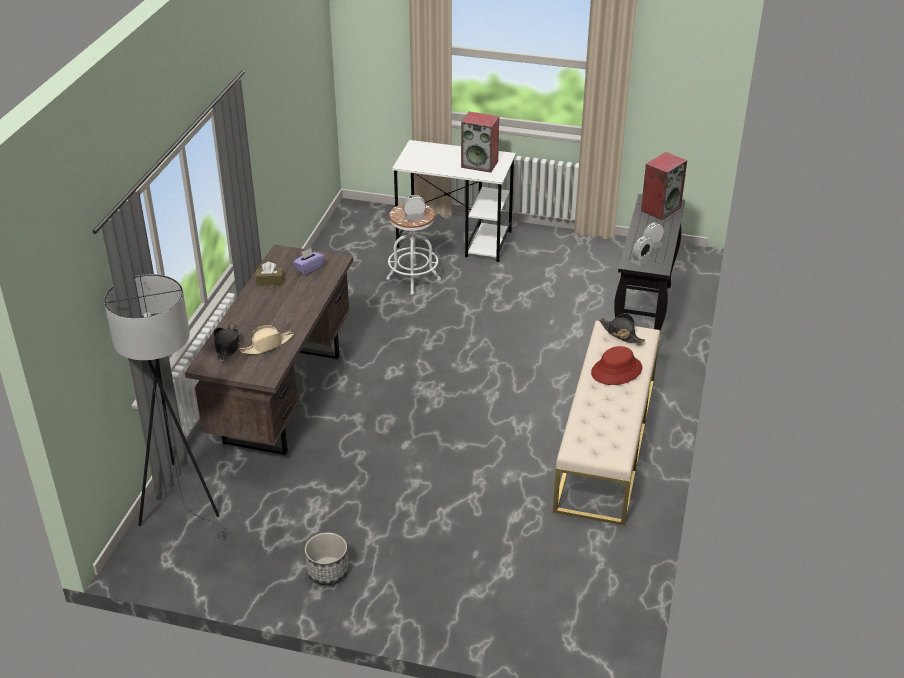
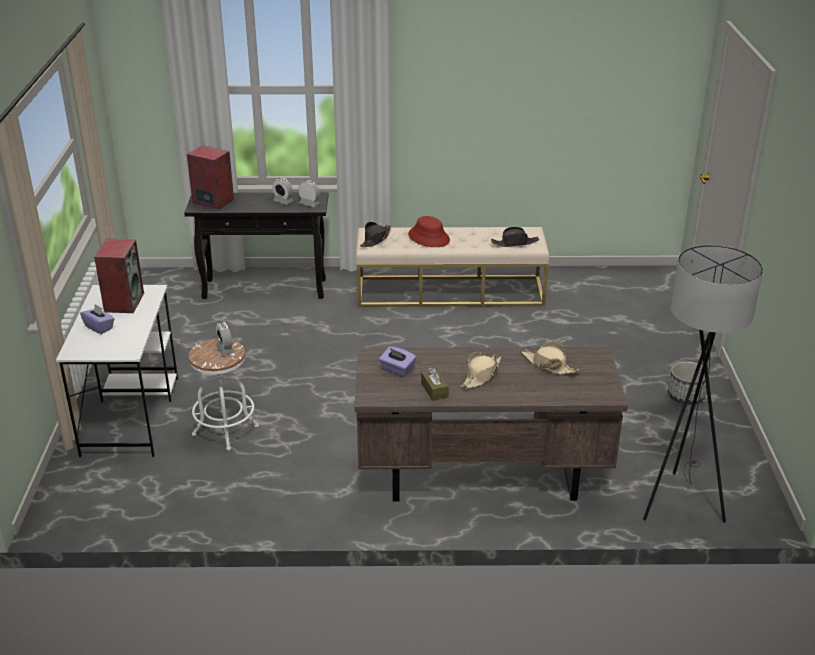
camera: 105 degrees left, 5 degrees down
(227, 347) = (568, 389): black hat -> black hat (515, 243)
(275, 307) = (481, 375): none -> beige hat
(445, 154) = (99, 327): none -> purple tissue box

